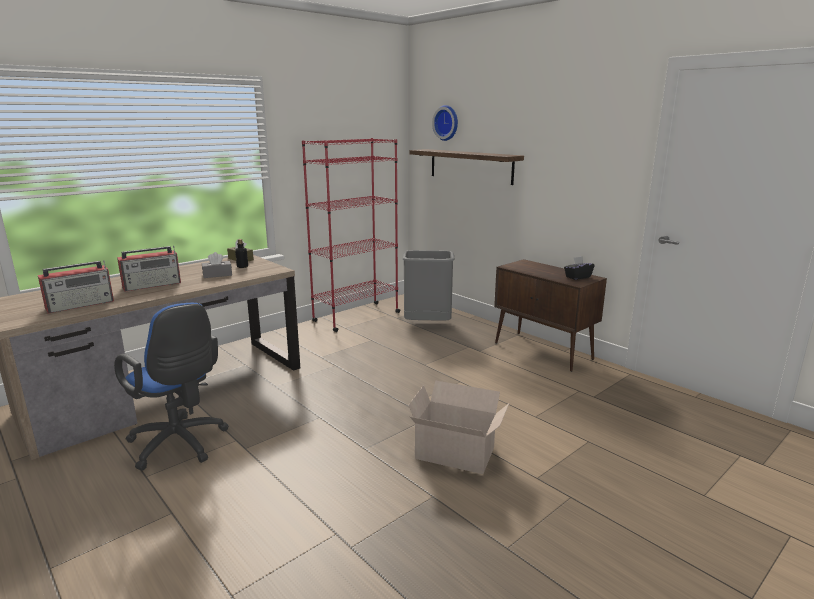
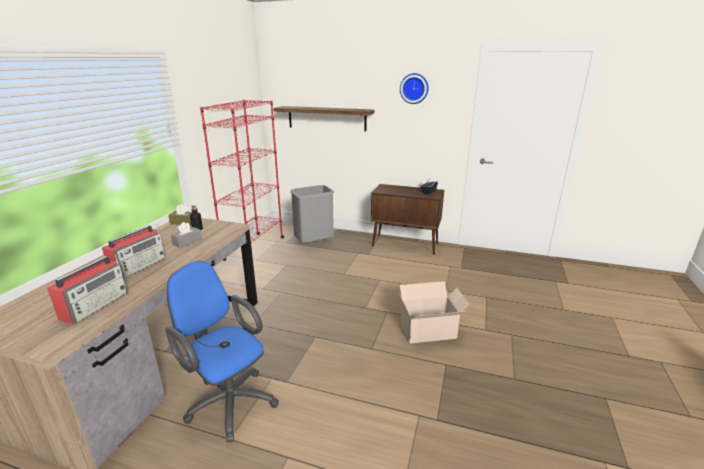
camera: 30 degrees left, 5 degrees up
(180, 445) = (228, 400): blue office chair -> blue office chair turned 150 degrees counterclockwise
(447, 123) = (301, 85): wall clock -> wall clock (414, 88)

